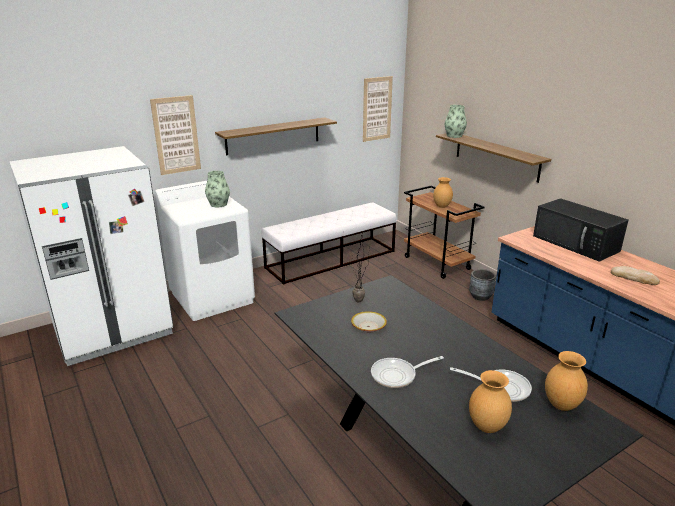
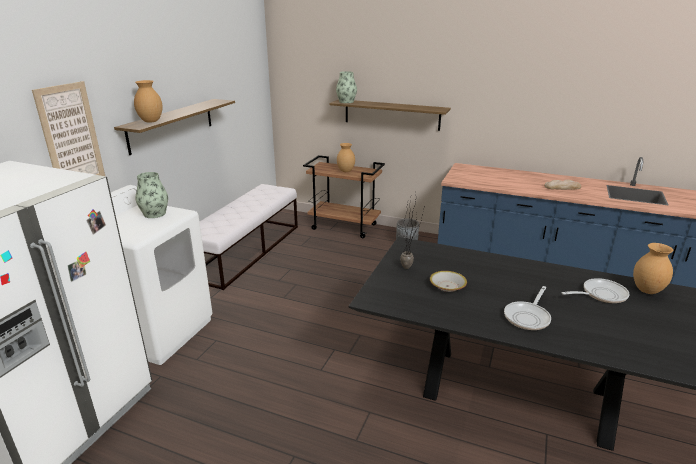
camera: 35 degrees left, 0 degrees up
(377, 109) = (252, 86): picture -> none
(487, 426) = (637, 327): brown vase -> brown vase (151, 121)
(576, 243) = (496, 173): black microwave -> none

